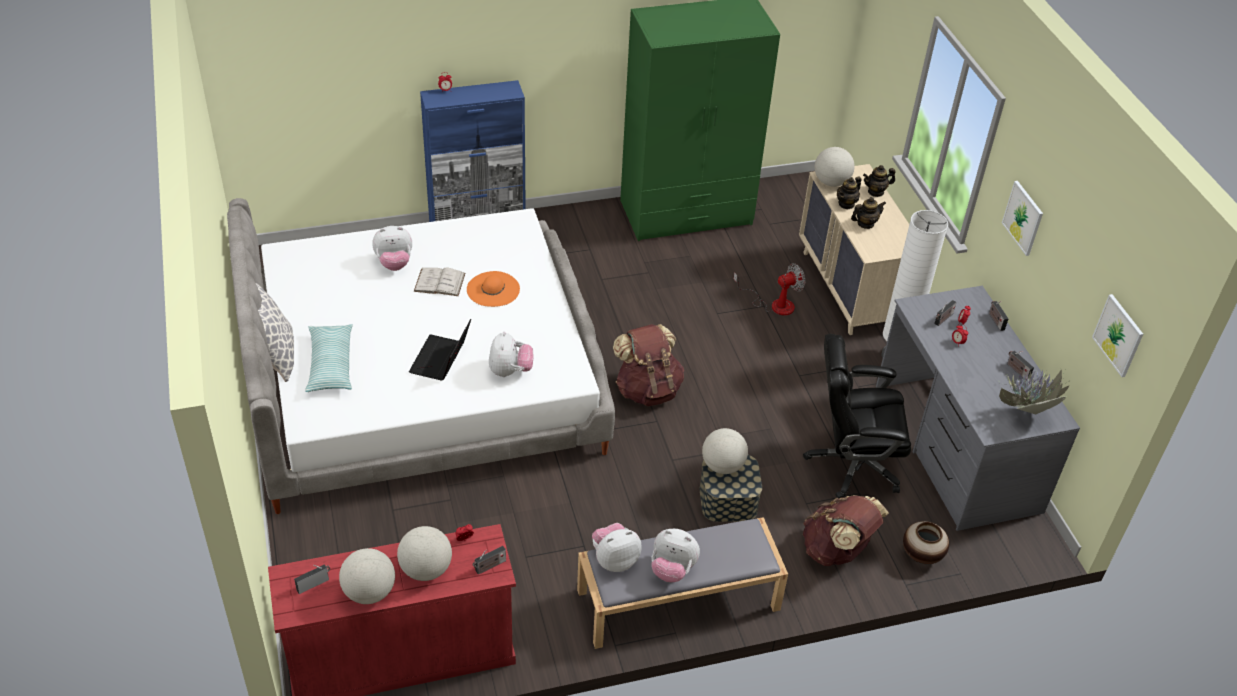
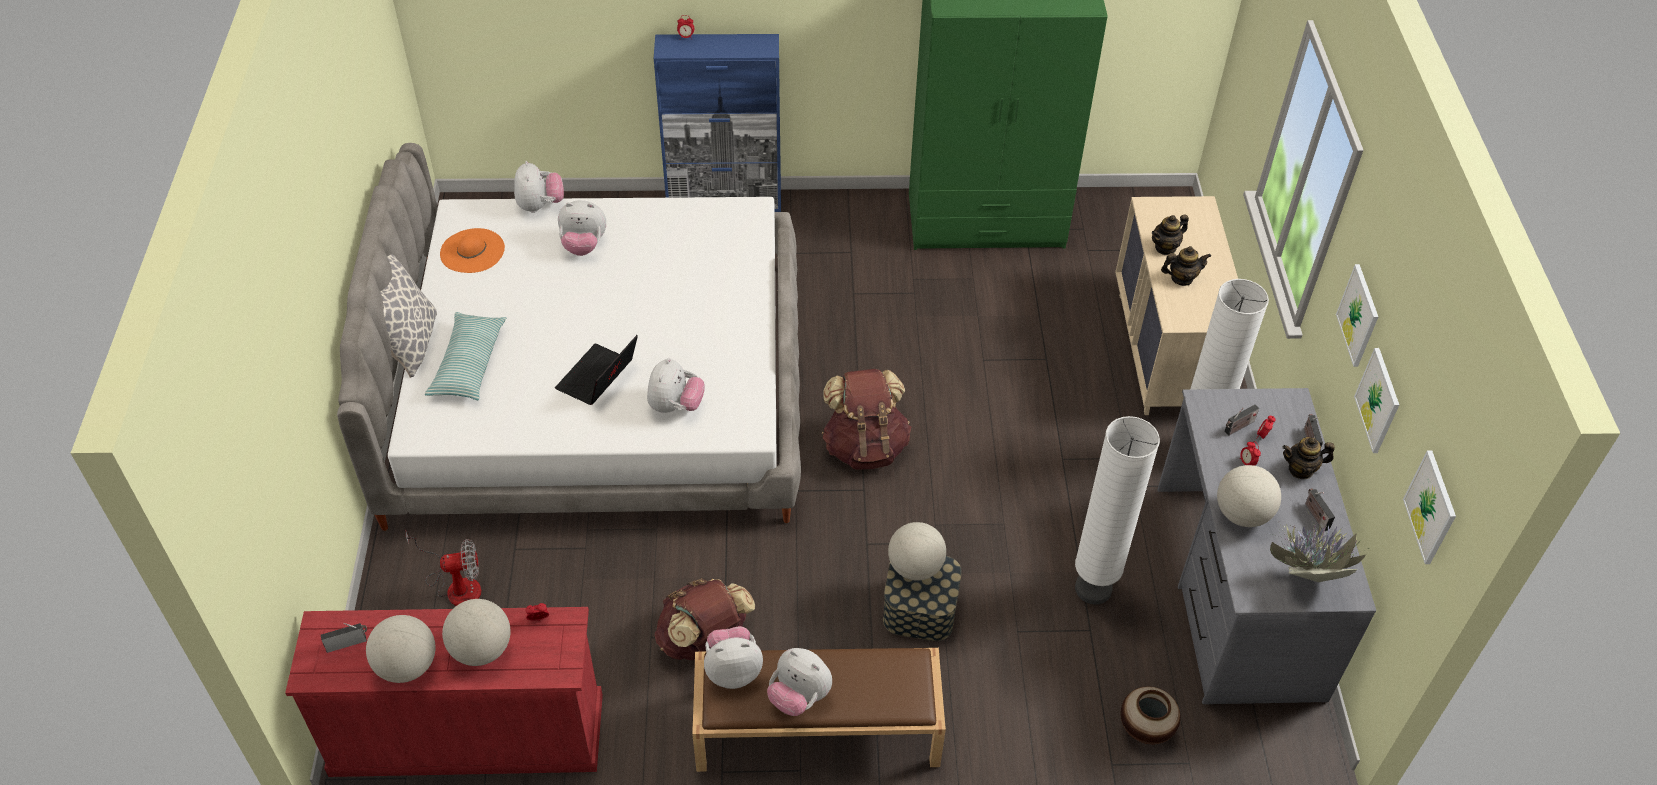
camera: 15 degrees right, 5 degrees up
(348, 238) = (540, 205): none -> plush toy
(439, 282) = (629, 277): white book -> none
(489, 567) = (556, 660): radio -> none
(493, 289) = (689, 296): orange hat -> orange hat (472, 251)
(677, 600) = (815, 729): grey bench -> brown bench
(774, 304) = (1060, 359): fan -> fan (456, 585)
(831, 182) = (1155, 215): globe -> globe (1242, 514)
(837, 550) = (1037, 701): brown backpack -> brown backpack (704, 641)
(852, 464) = (1093, 589): black office chair -> white floor lamp
(876, 192) = (1210, 236): teapot -> teapot (1301, 469)
(1053, 274) = (1378, 400): none -> picture

